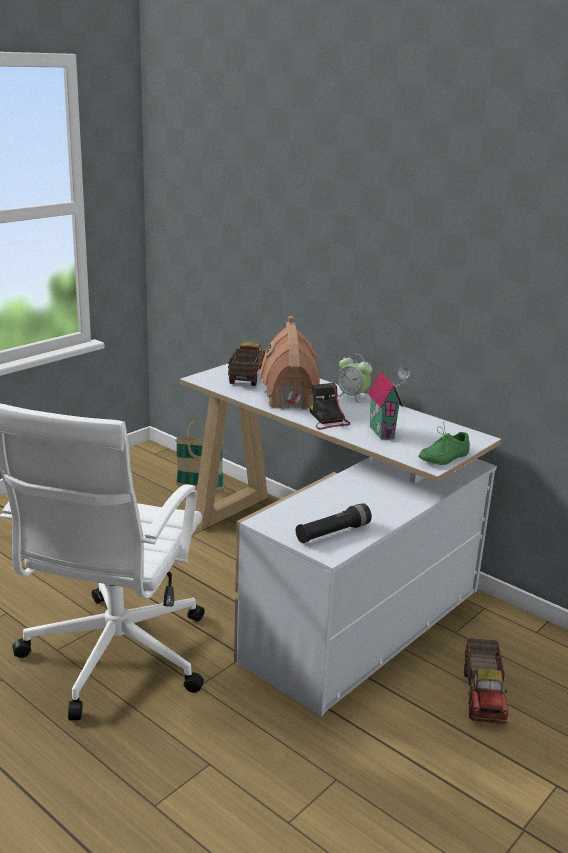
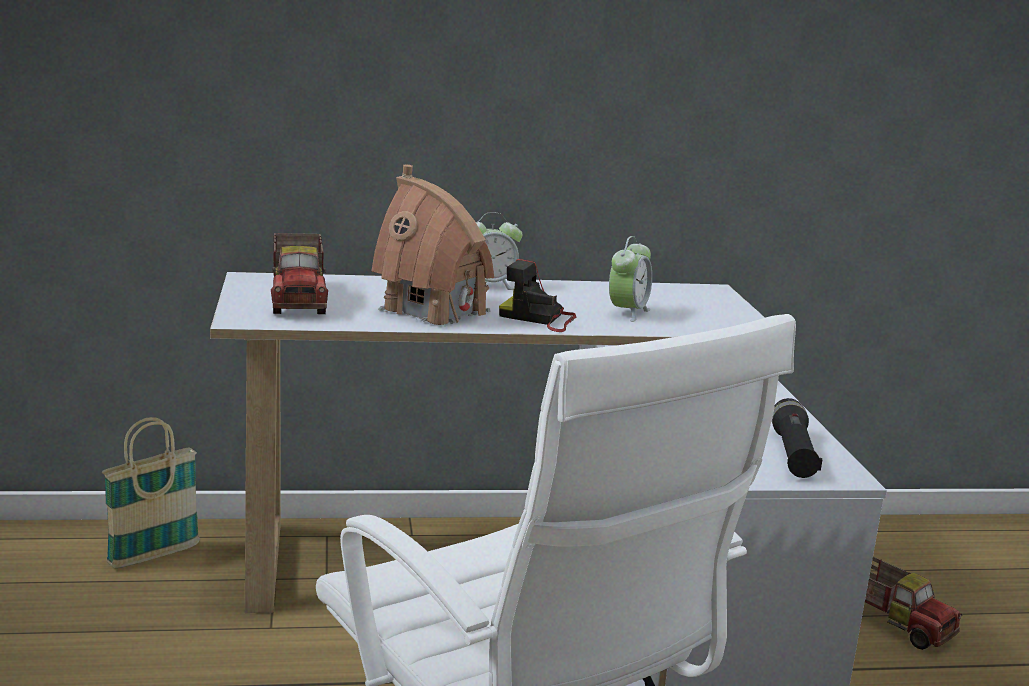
camera: 50 degrees left, 5 degrees down
(246, 376) = (299, 298): toy truck -> toy truck turned 150 degrees counterclockwise
(384, 432) = (627, 313): toy house -> alarm clock
(442, 457) = (740, 318): green shoe -> none

